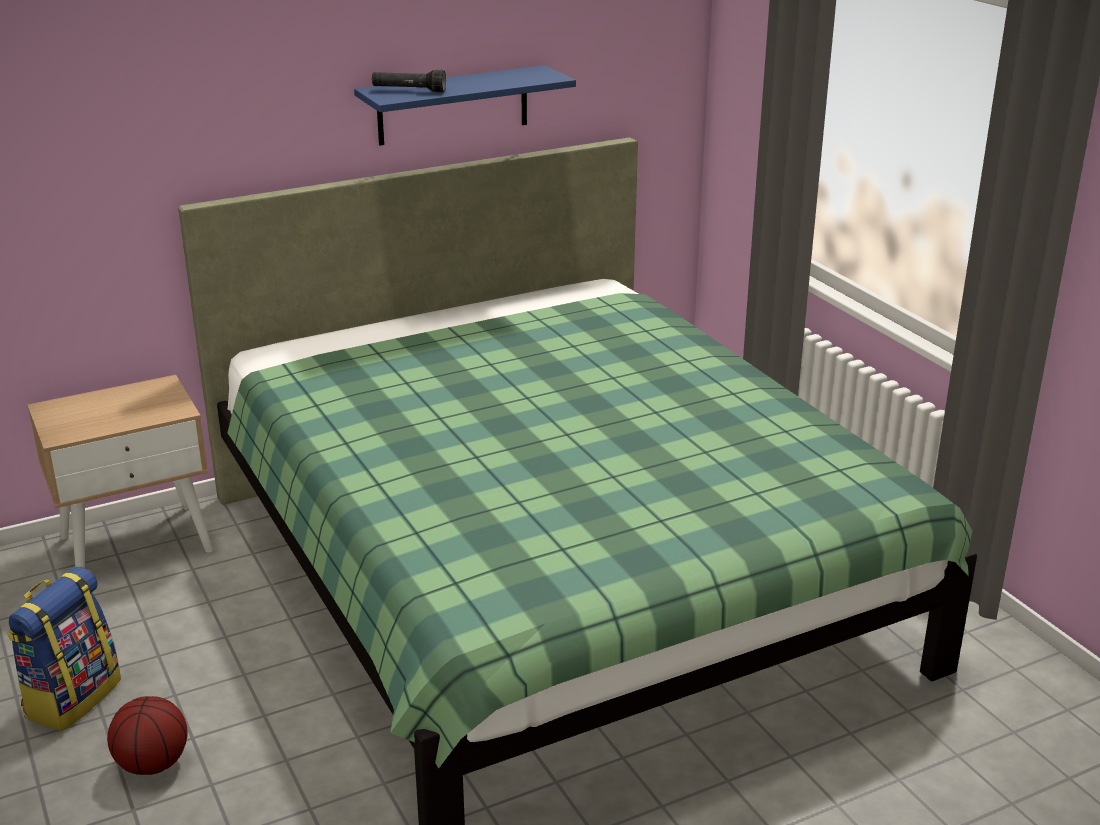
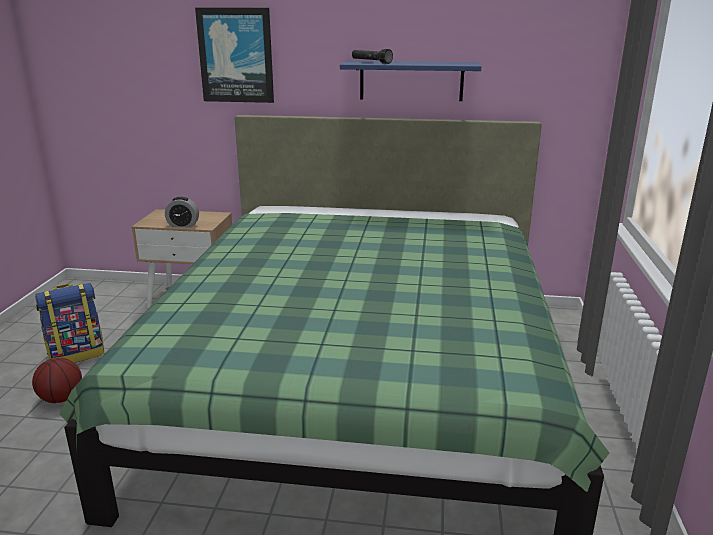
camera: 35 degrees right, 5 degrees down
(135, 420) = (183, 225): none -> alarm clock
(165, 105) = (236, 55): none -> picture

